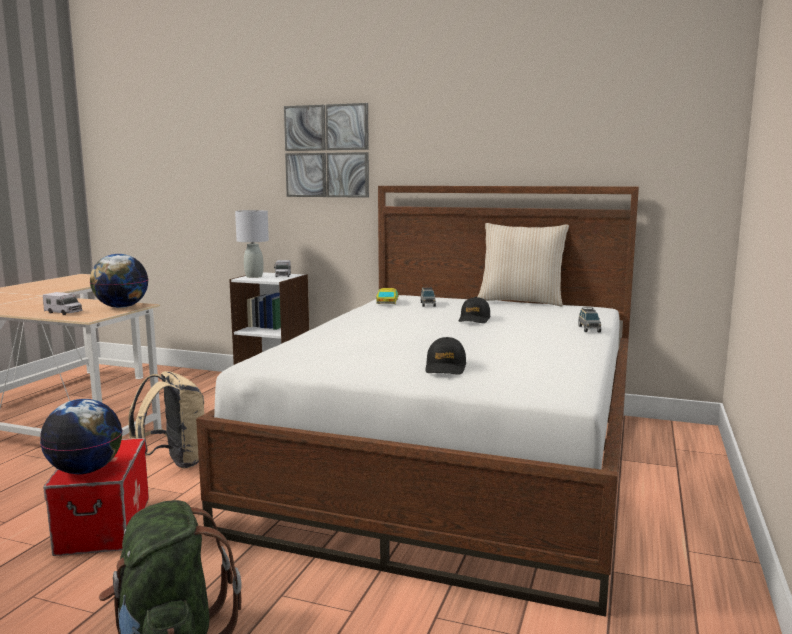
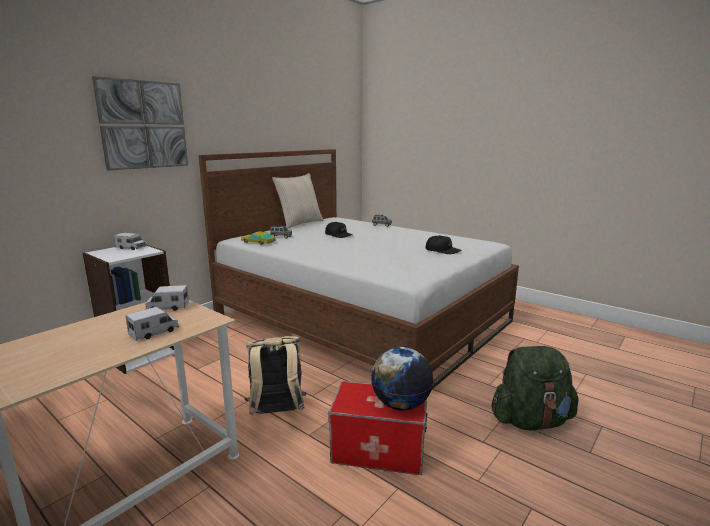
camera: 70 degrees left, 5 degrees up
(121, 307) = (168, 307): globe -> toy truck
(254, 276) = (112, 255): grey table lamp -> none

